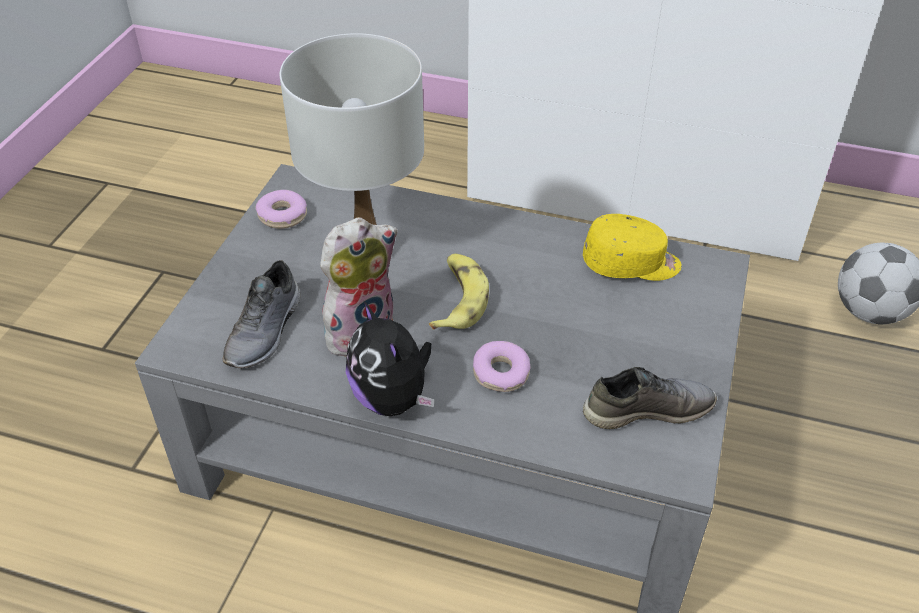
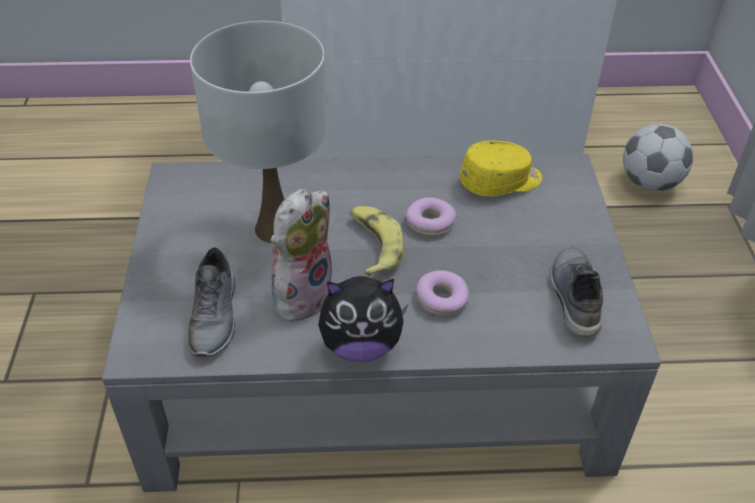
camera: 20 degrees left, 0 degrees up
(282, 216) = (178, 209): donut -> donut (430, 223)
(393, 398) = (361, 345): plush toy -> plush toy turned 45 degrees counterclockwise
(647, 409) = (573, 297): grey shoe -> grey shoe turned 60 degrees counterclockwise

